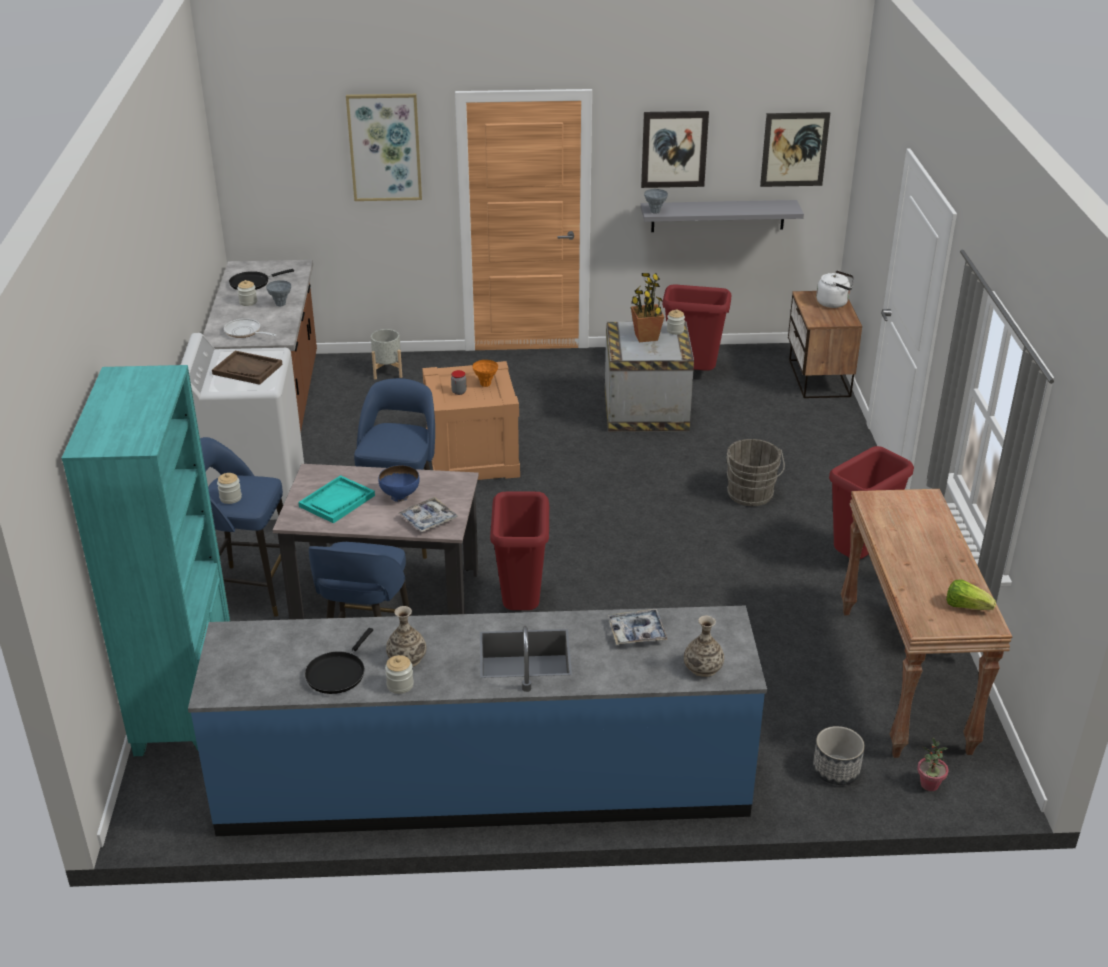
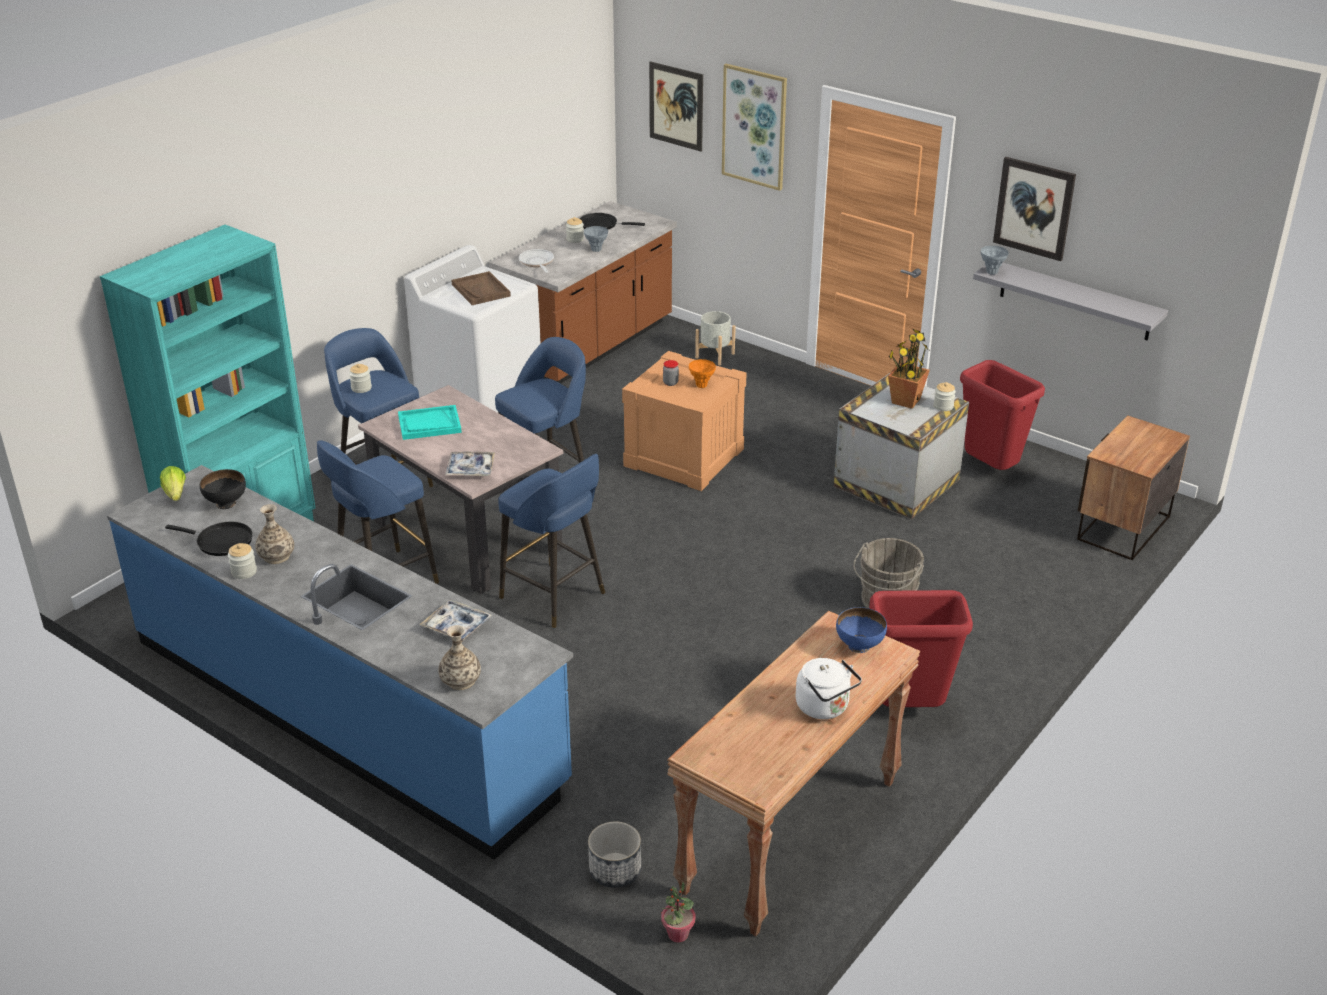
camera: 40 degrees right, 0 degrees up
(289, 641) = (226, 503): none -> black bowl
(337, 673) = (221, 541): black frying pan -> black frying pan turned 135 degrees counterclockwise
(400, 496) = (477, 442): blue bowl -> blue bowl (859, 646)
(522, 607) = (554, 597): red trash can -> blue stool
(794, 149) = (1171, 248): picture -> picture (676, 106)
(834, 303) = (1156, 444): white kettle -> white kettle (825, 708)
(966, 606) = (764, 761): lettuce -> lettuce (175, 494)

